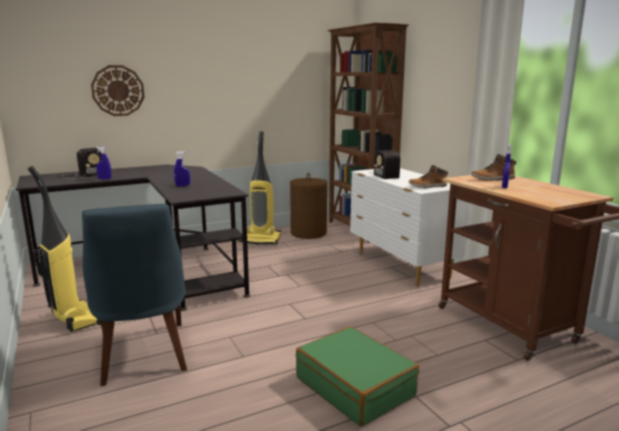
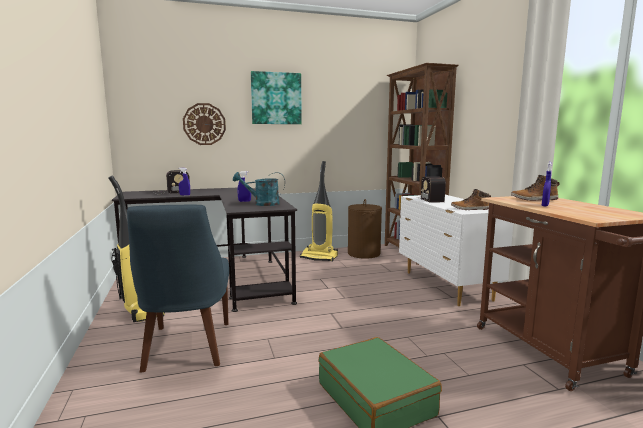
camera: 10 degrees right, 5 degrees down
(202, 58) = (276, 98): none -> picture
(205, 189) = (262, 204): none -> turquoise watering can

